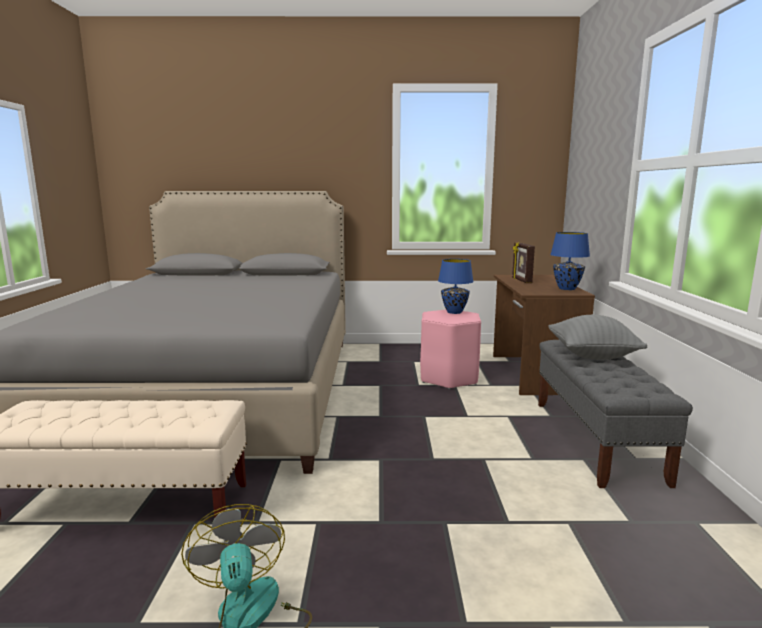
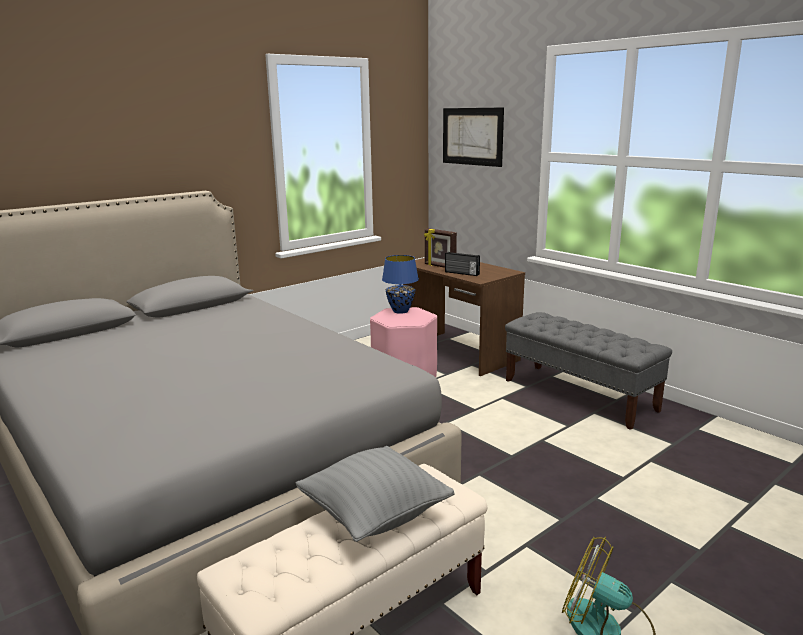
camera: 40 degrees left, 5 degrees up
(526, 287) = (461, 273): none -> radio
(566, 288) = (492, 269): blue table lamp -> none
(591, 153) = (472, 136): none -> picture
(592, 355) = (564, 327): grey pillow -> grey pillow (374, 516)

